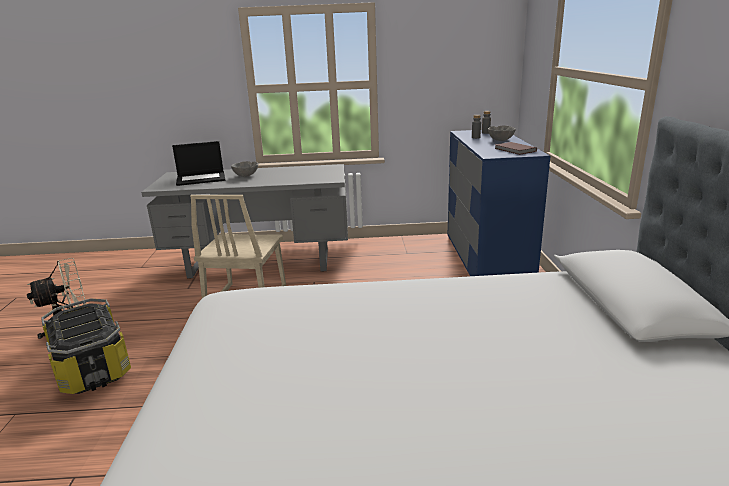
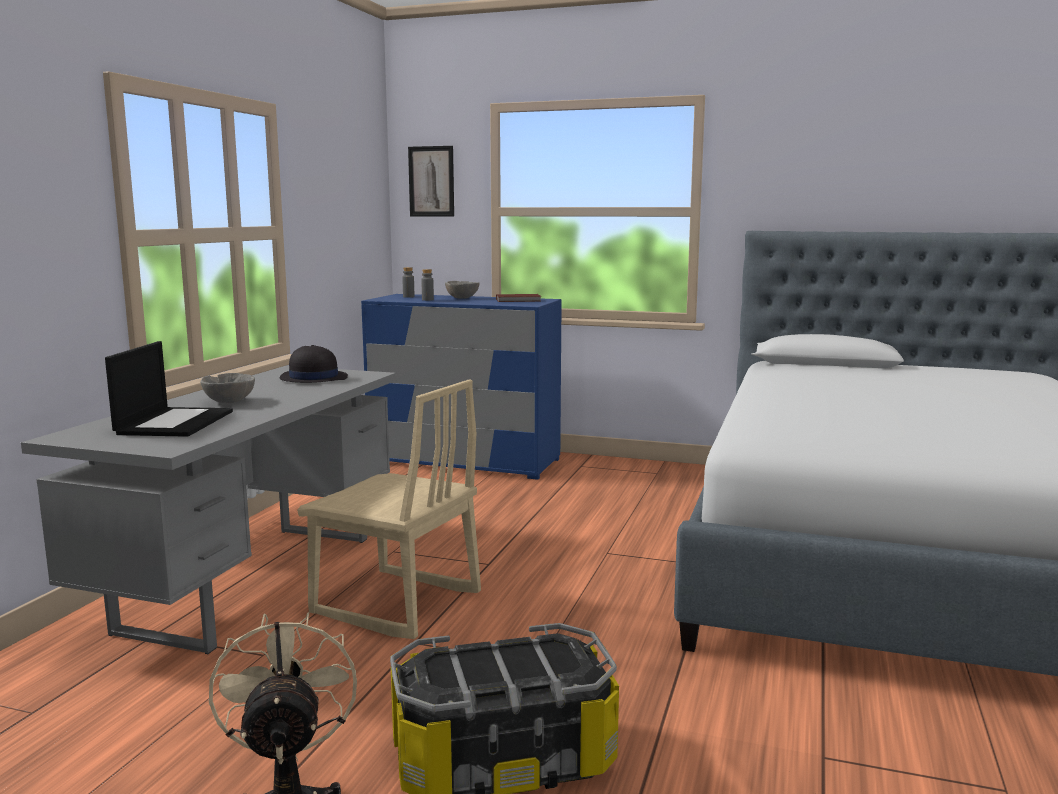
camera: 70 degrees left, 10 degrees down
(312, 174) = (313, 378): none -> black hat
(535, 42) = (431, 181): none -> picture

